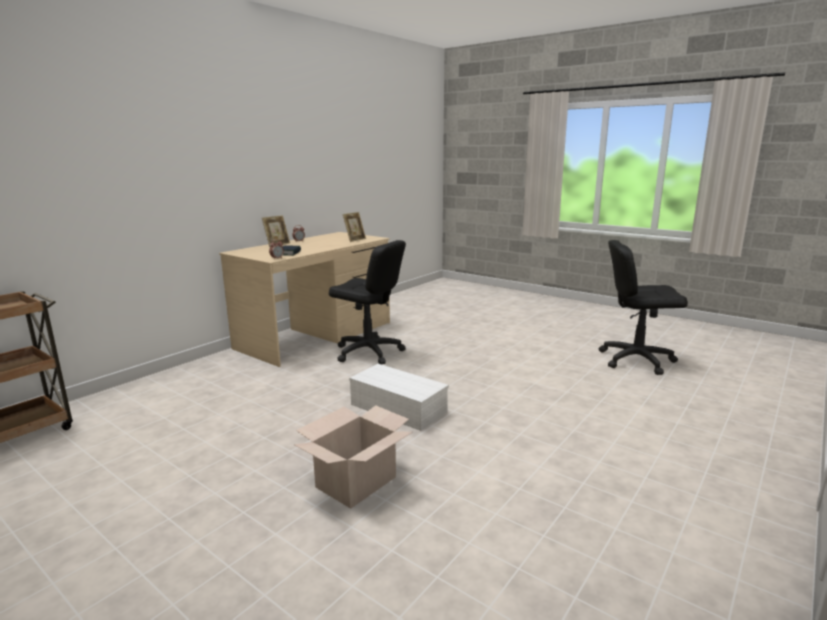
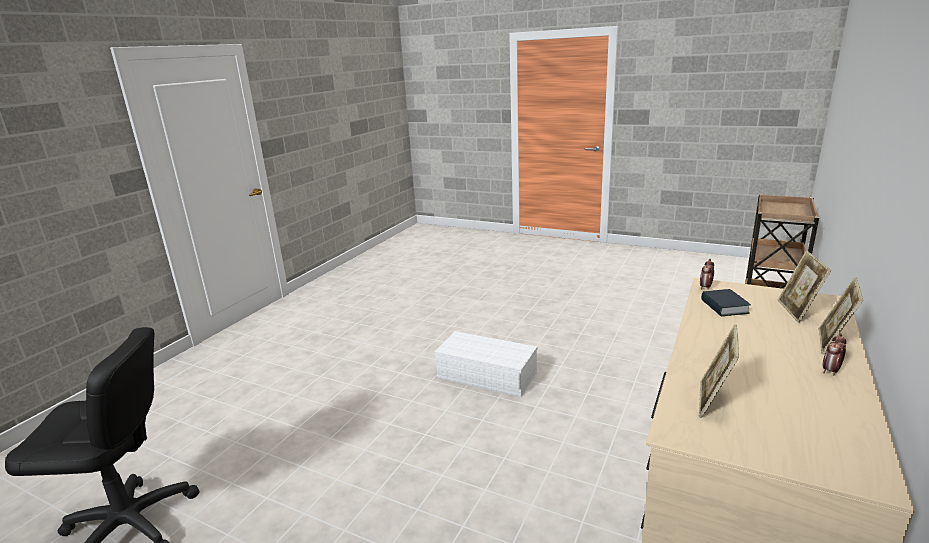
camera: 170 degrees right, 5 degrees up
(260, 250) = (797, 311): none -> picture frame
(356, 482) = (487, 317): cardboard box -> none
(368, 352) = (587, 474): black office chair -> none

